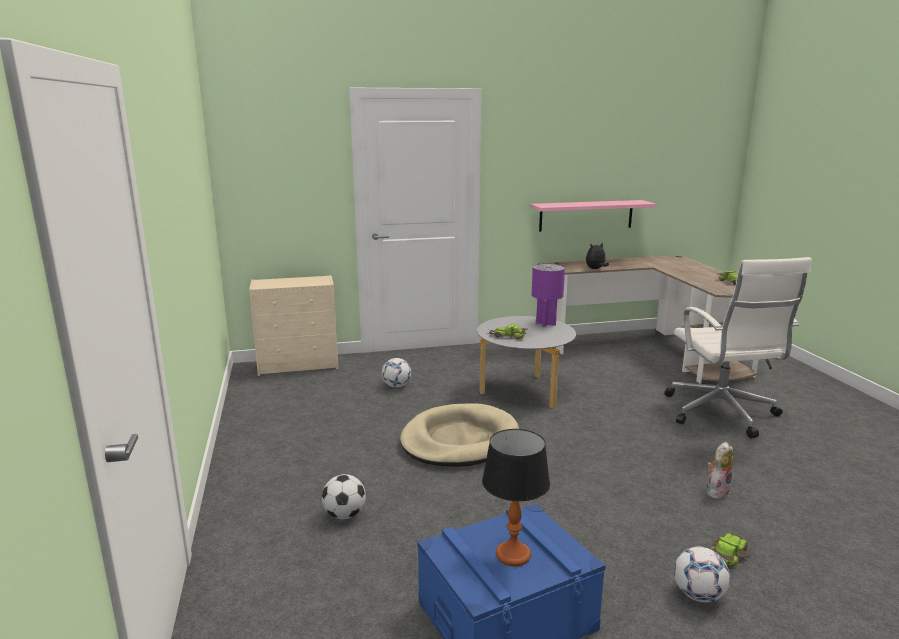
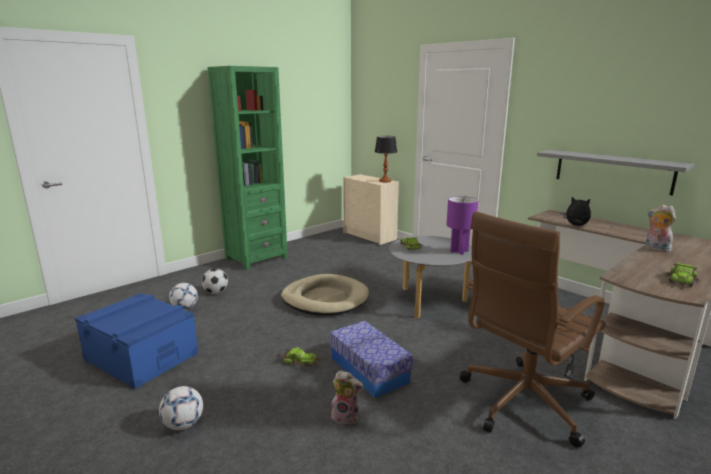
camera: 60 degrees right, 0 degrees up
(252, 456) = (256, 258): none -> green bookcase
(396, 386) = (378, 264): football -> football (185, 308)
(513, 555) = (132, 317): table lamp -> table lamp (385, 181)
(586, 215) = (612, 171): pink shelf -> grey shelf
(640, 458) = (369, 370): none -> storage box
(668, 269) = (655, 249): none -> plush toy
(721, 414) = (522, 403): white office chair -> brown office chair
(729, 552) = (249, 434): toy car -> toy car (301, 361)

